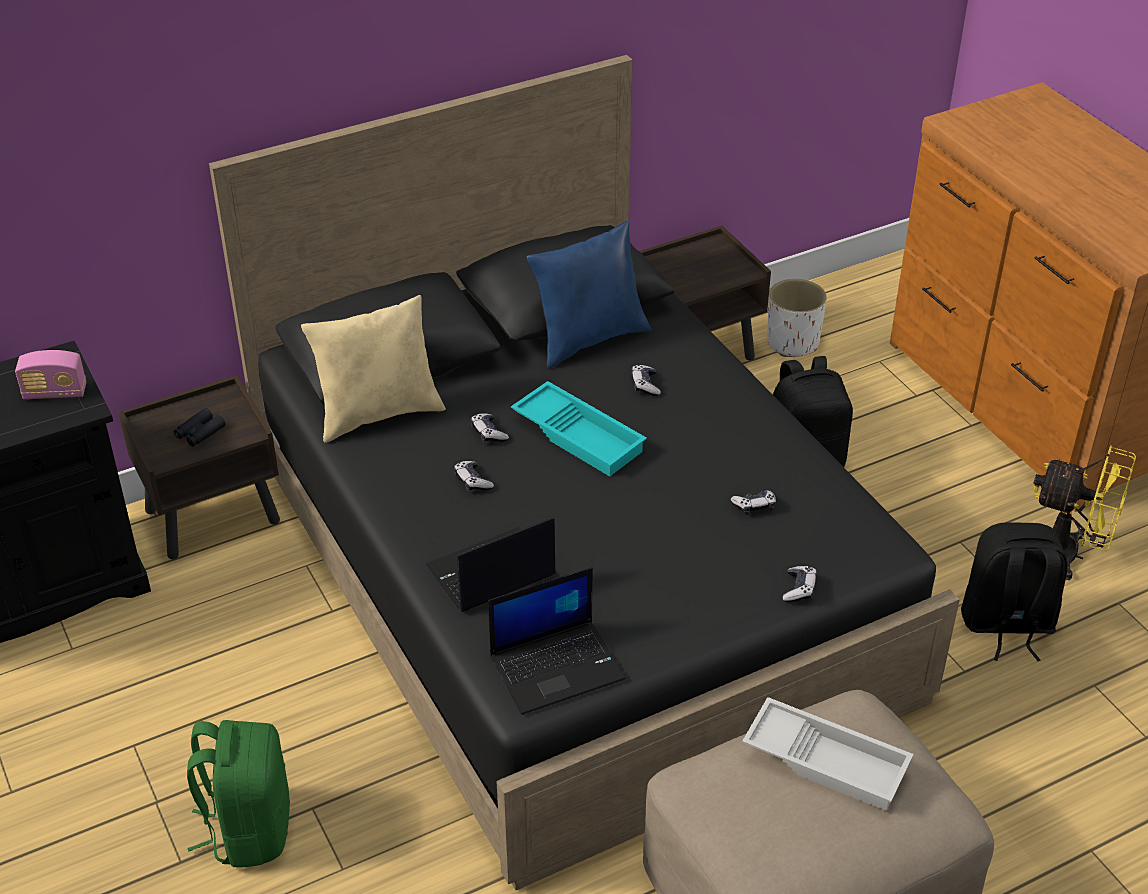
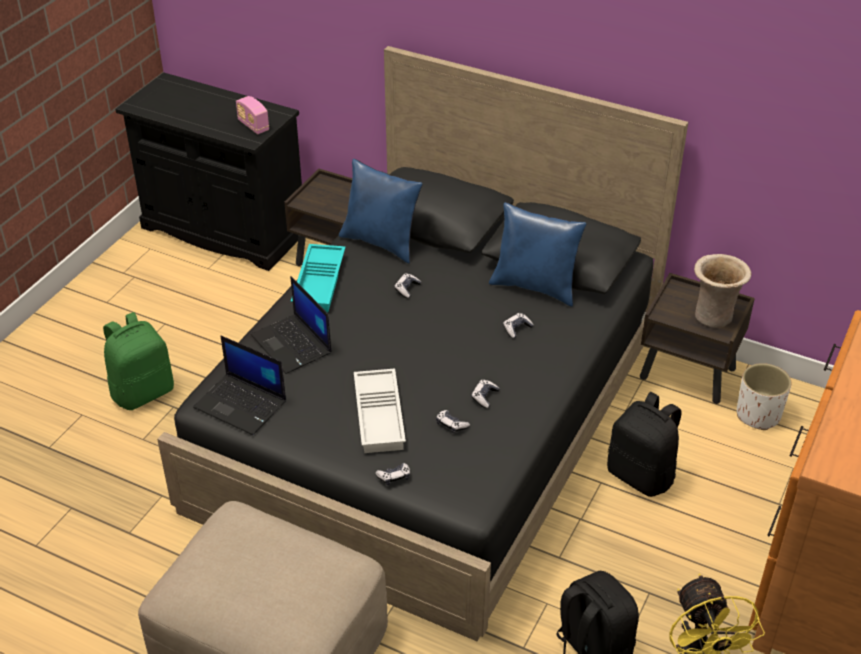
camera: 55 degrees right, 0 degrees up
(200, 432) = (333, 202): black binoculars -> none
(379, 413) = (382, 242): beige pillow -> blue pillow
(472, 481) = (360, 303): game controller -> game controller (484, 397)
(490, 573) = (292, 344): laptop -> laptop turned 150 degrees counterclockwise
(580, 435) = (442, 324): turquoise tray -> turquoise tray (320, 283)
(717, 264) = (713, 315): none -> beige vase
(827, 760) = (287, 565): white tray -> white tray (381, 416)

